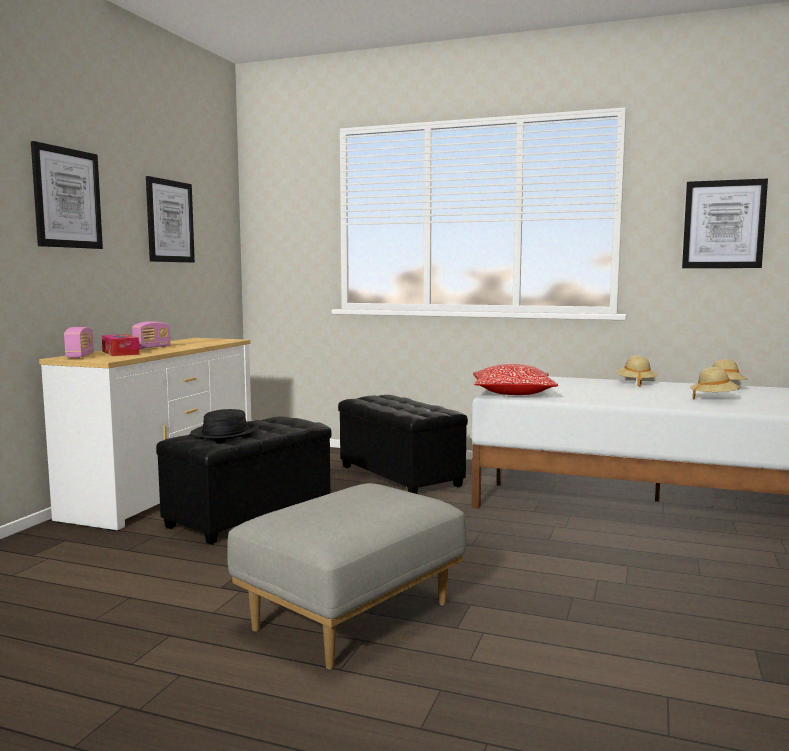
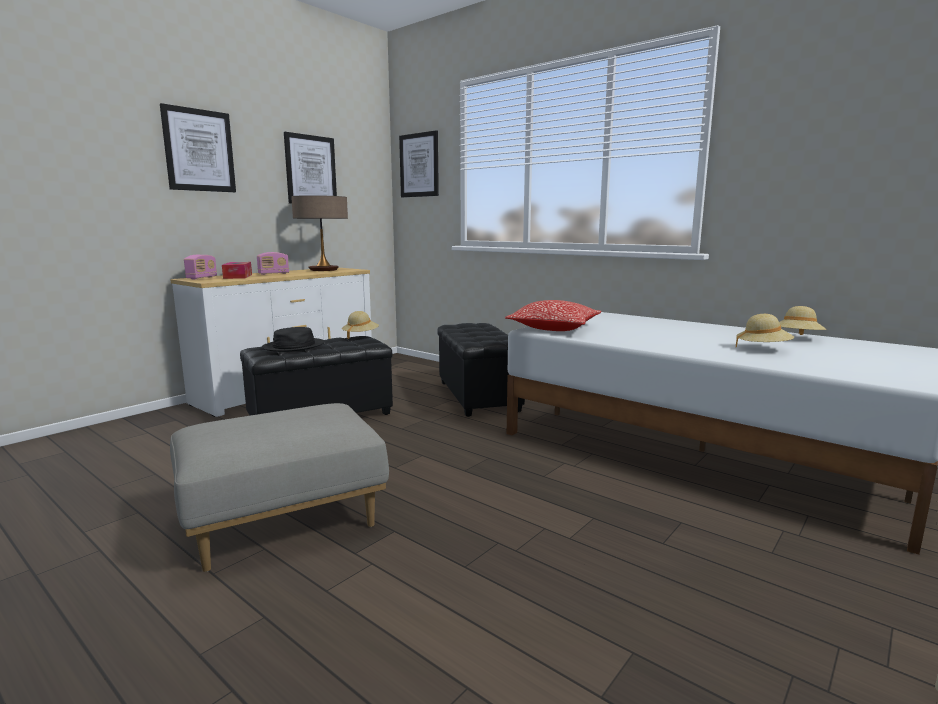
camera: 20 degrees right, 5 degrees up
(195, 341) = (323, 270): none -> table lamp
(635, 383) = (703, 326): beige hat -> beige hat (360, 336)
(723, 224) = (823, 151): picture -> picture (419, 165)

